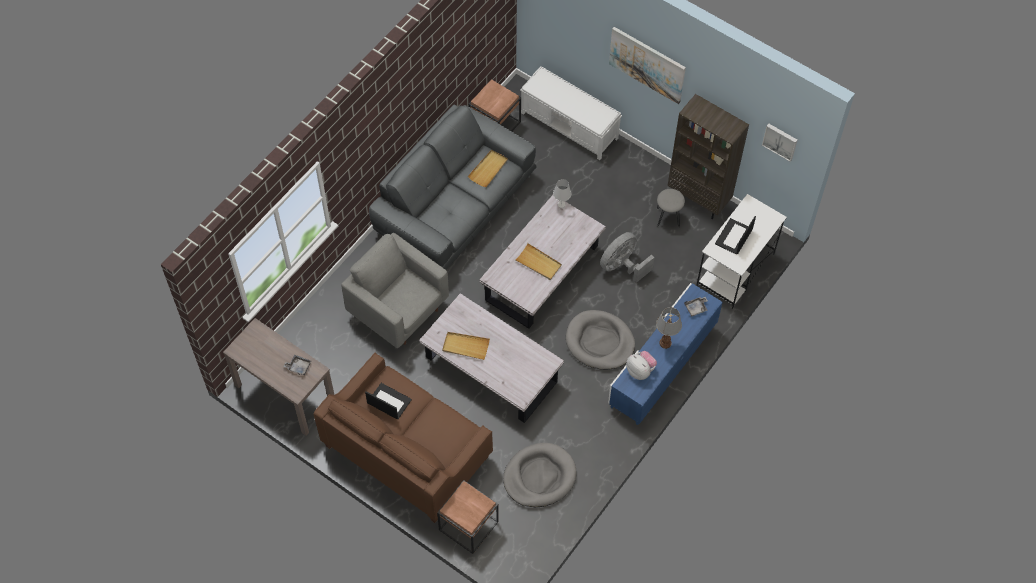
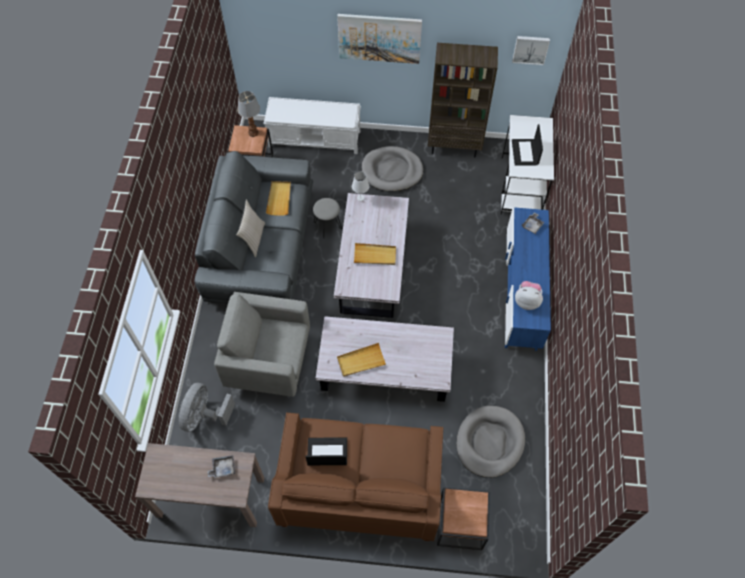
camera: 30 degrees left, 0 degrees up
(443, 194) = (253, 239): none -> beige pillow
(600, 342) = (458, 298): grey dog bed -> grey dog bed (392, 171)
(622, 266) = (433, 227): grey fan -> grey fan (204, 416)
(665, 343) = (529, 266): table lamp -> table lamp (253, 132)
(668, 217) = (441, 172): grey stool -> grey stool (327, 226)

